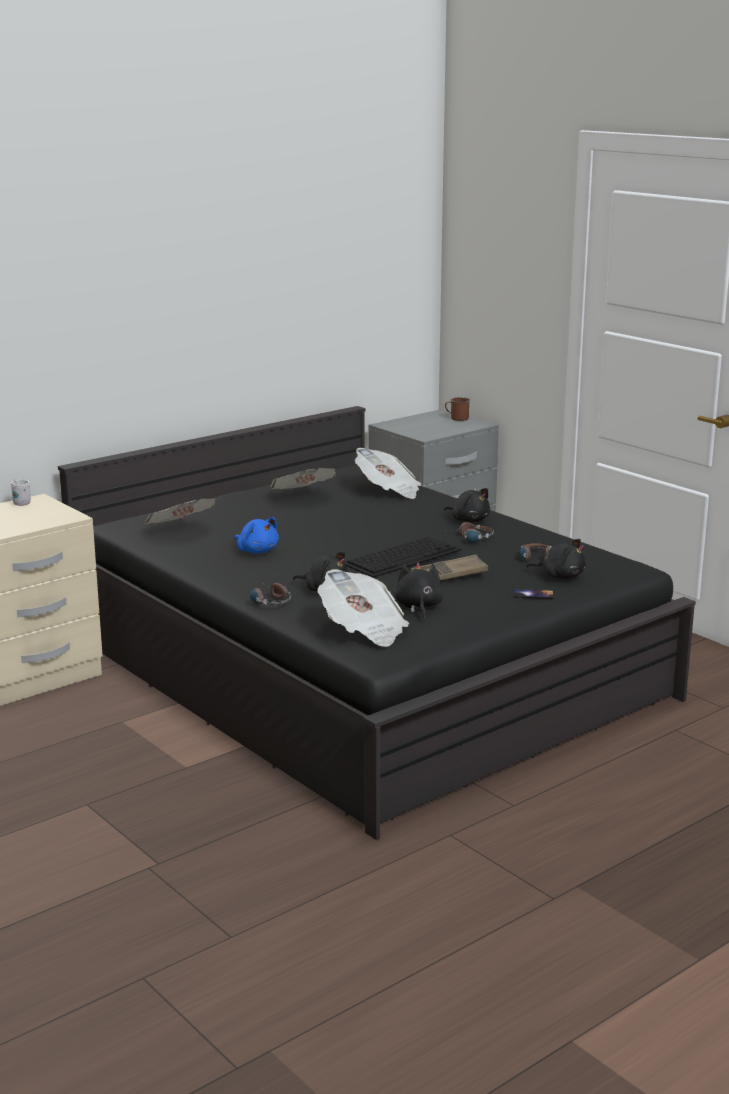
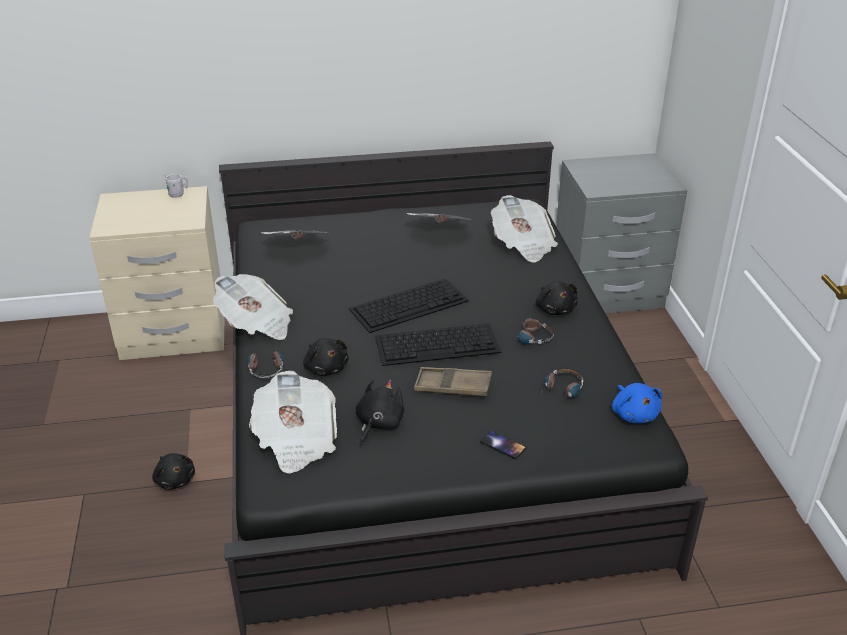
camera: 30 degrees right, 15 degrees up
(217, 580) = (256, 324): none -> newspaper
(257, 551) = (328, 294): blue plush toy -> blue plush toy (634, 414)
(342, 541) = (409, 304): none -> keyboard
(456, 418) = (655, 170): brown mug -> none
(560, 576) = (558, 425): black plush toy -> black plush toy (175, 479)

